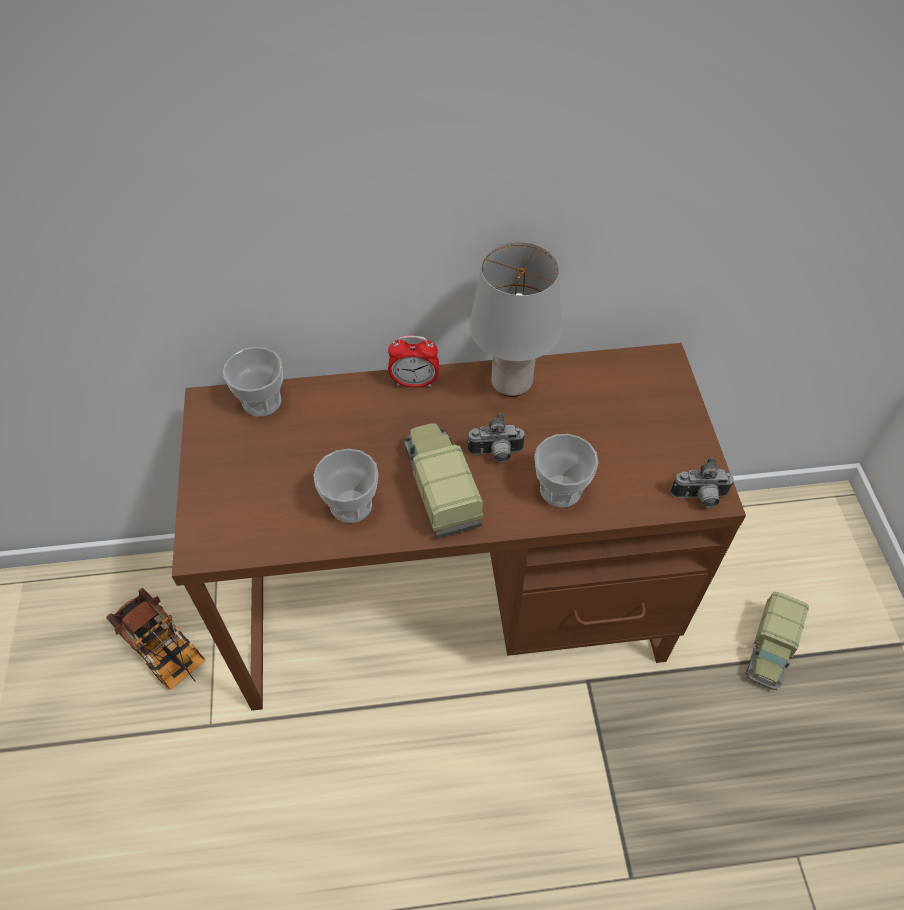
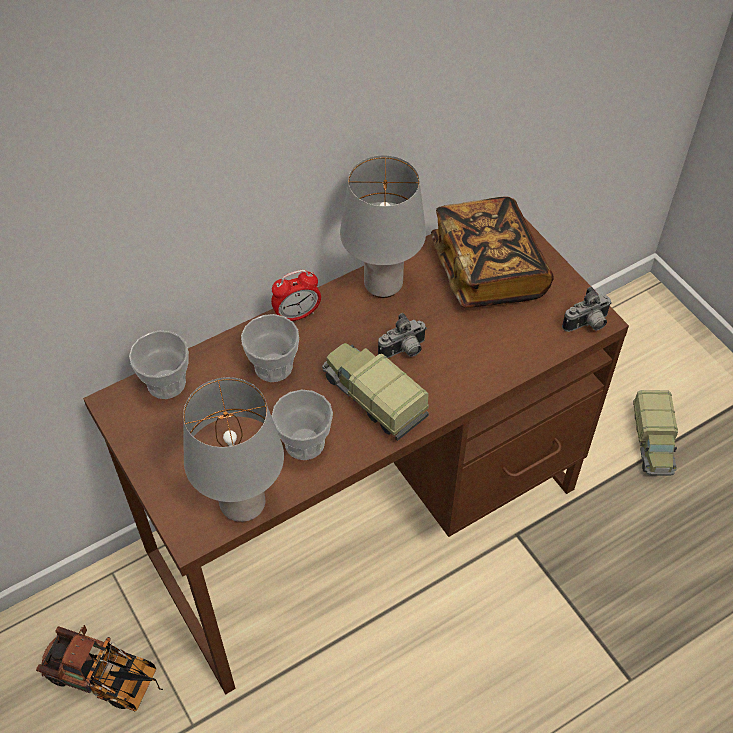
camera: 25 degrees left, 0 degrees up
(260, 540) = (241, 504): none -> grey table lamp
(560, 490) = (474, 361): cup -> cup (273, 366)
(623, 406) = (487, 271): none -> book

